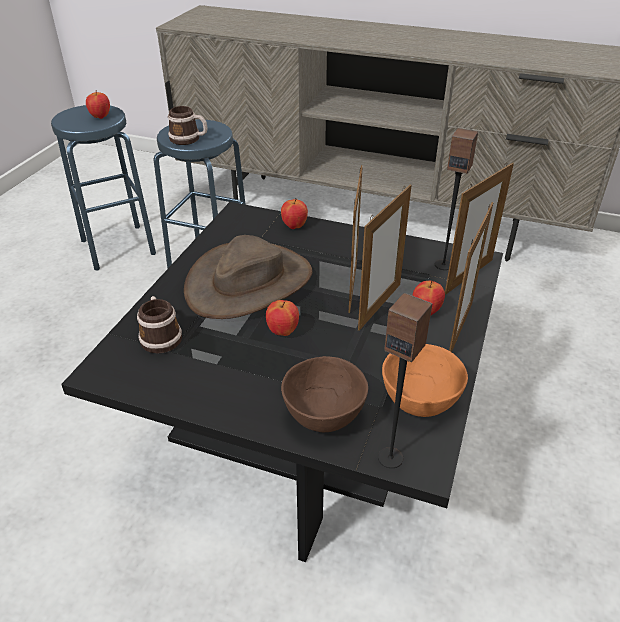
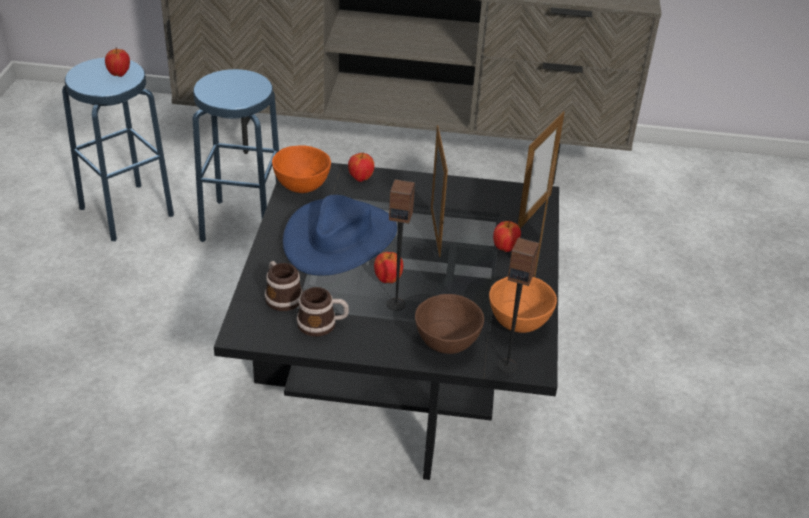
camera: 15 degrees left, 0 degrees up
(189, 139) = (231, 95): mug -> mug (322, 324)
(232, 228) = (301, 186): none -> orange bowl
(249, 282) = (340, 238): brown hat -> blue hat
(379, 306) = (464, 248): picture frame -> none
(443, 264) = (509, 203): speaker -> speaker (396, 304)

